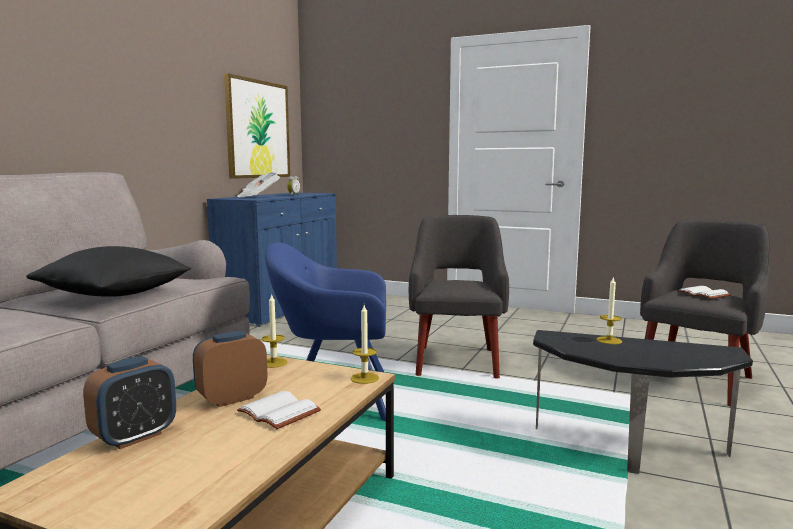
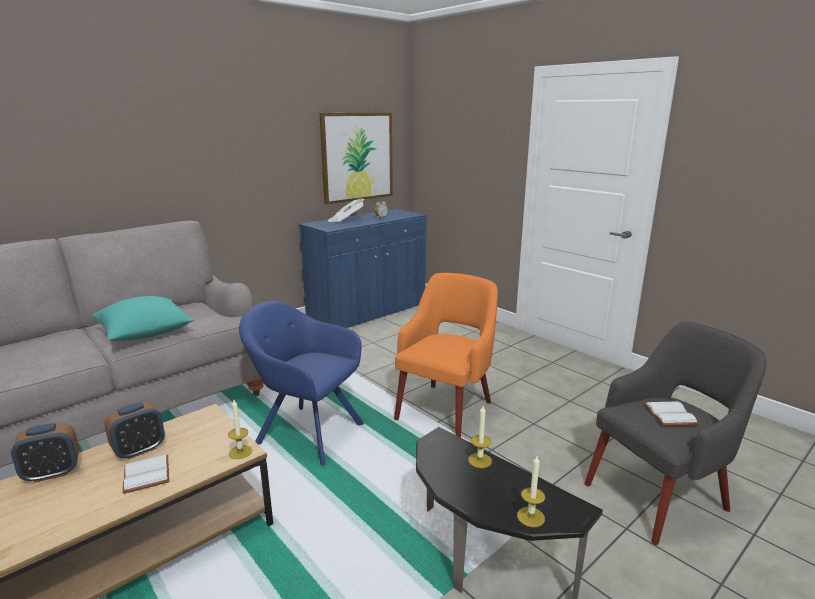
camera: 25 degrees right, 10 degrees up
(114, 295) = (145, 333): black pillow -> turquoise pillow
(232, 398) = (139, 450): alarm clock -> alarm clock turned 150 degrees clockwise
(274, 363) = (207, 416): candle -> candle (530, 517)
(456, 361) = (445, 409): grey armchair -> orange armchair

